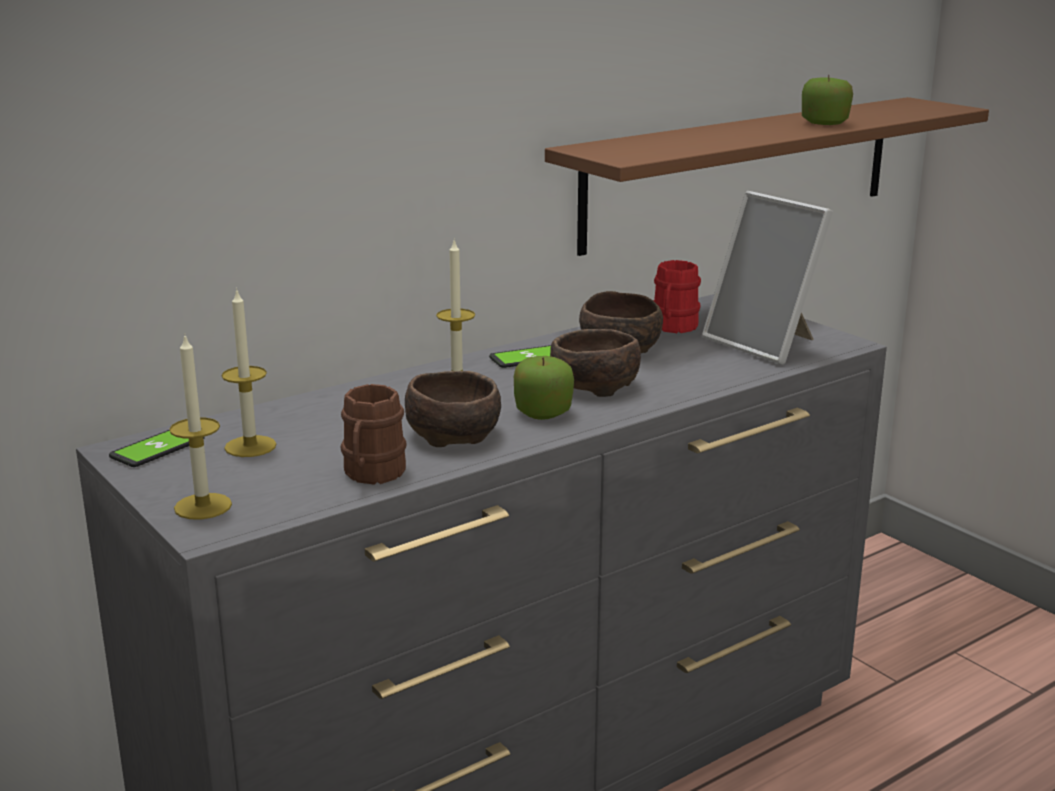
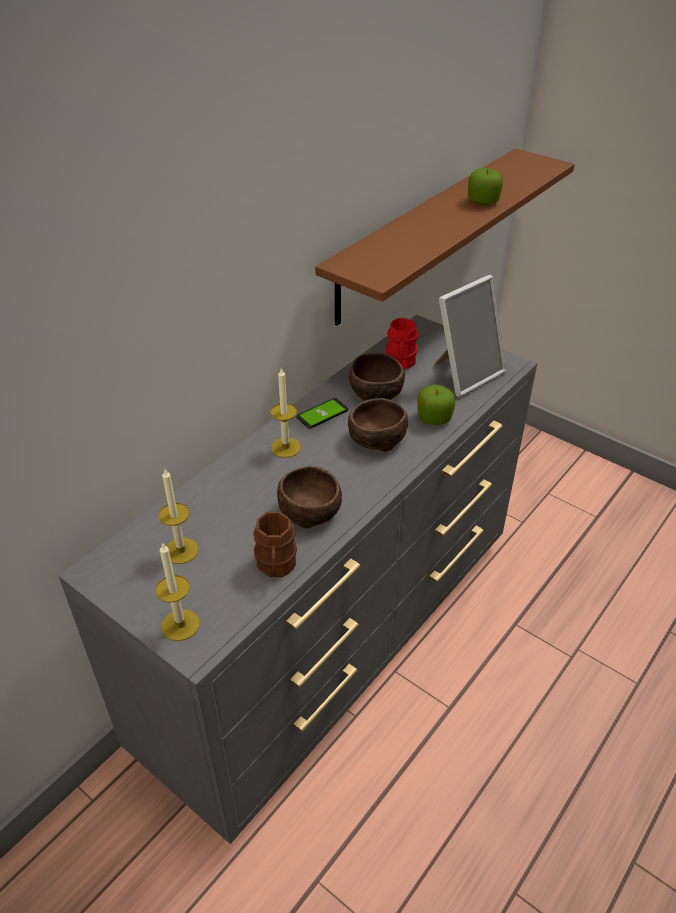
camera: 15 degrees left, 20 degrees up
(157, 448) = (117, 566): phone -> none
(543, 412) = (356, 475): apple -> apple (434, 418)
(766, 344) = (465, 373): picture frame -> picture frame turned 75 degrees counterclockwise

